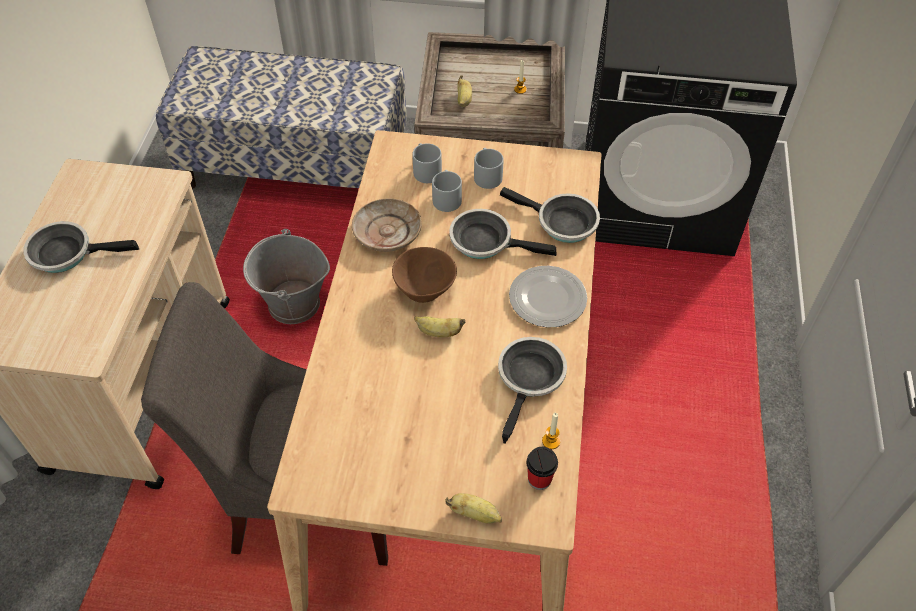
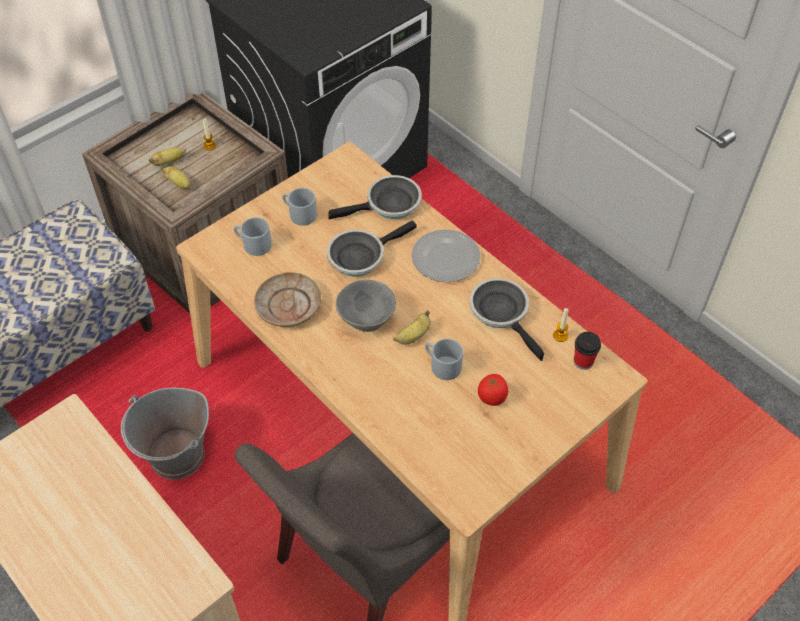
camera: 50 degrees left, 0 degrees up
(67, 253) = (65, 537): frying pan -> none
(426, 290) = (368, 318): brown bowl -> grey bowl
(429, 432) = (492, 397): none -> tomato
(446, 197) = (294, 250): grey mug -> grey mug (441, 365)
(475, 514) = (579, 414): banana -> banana (168, 162)

